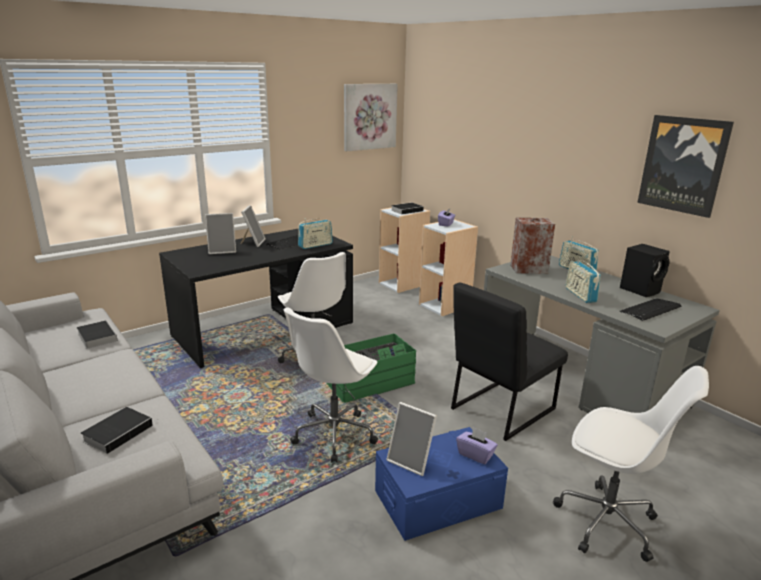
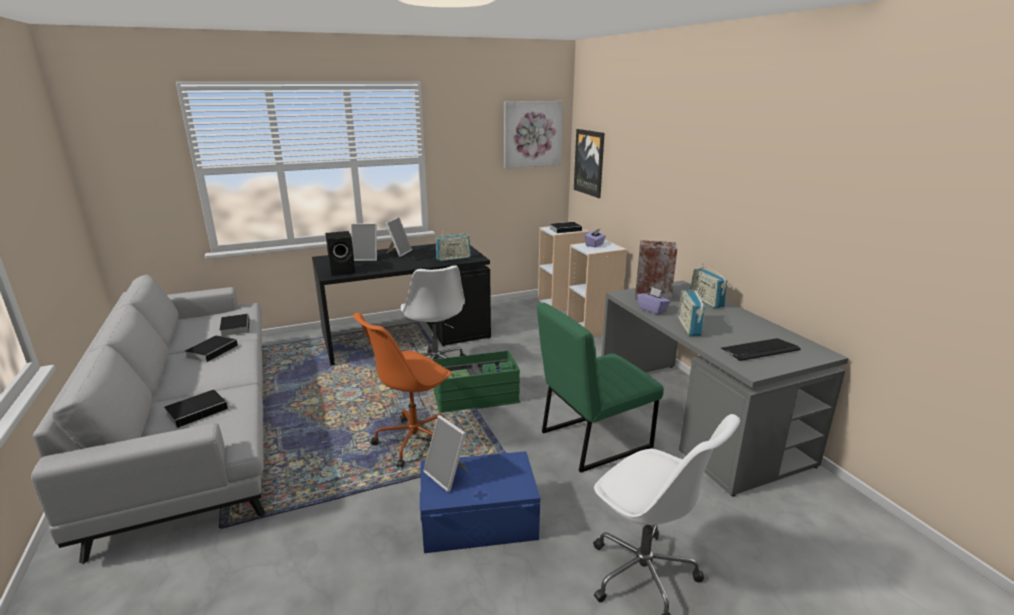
camera: 15 degrees right, 0 degrees up
(89, 365) = (213, 350): none -> book
(333, 436) = (412, 443): white office chair -> orange office chair
(475, 454) = (515, 479): purple tissue box -> purple tissue box (652, 310)
(500, 409) = (593, 440): black chair -> green chair
(641, 290) = (766, 327): black speaker -> black speaker (343, 271)
(683, 165) = (815, 188): picture -> picture (589, 162)

